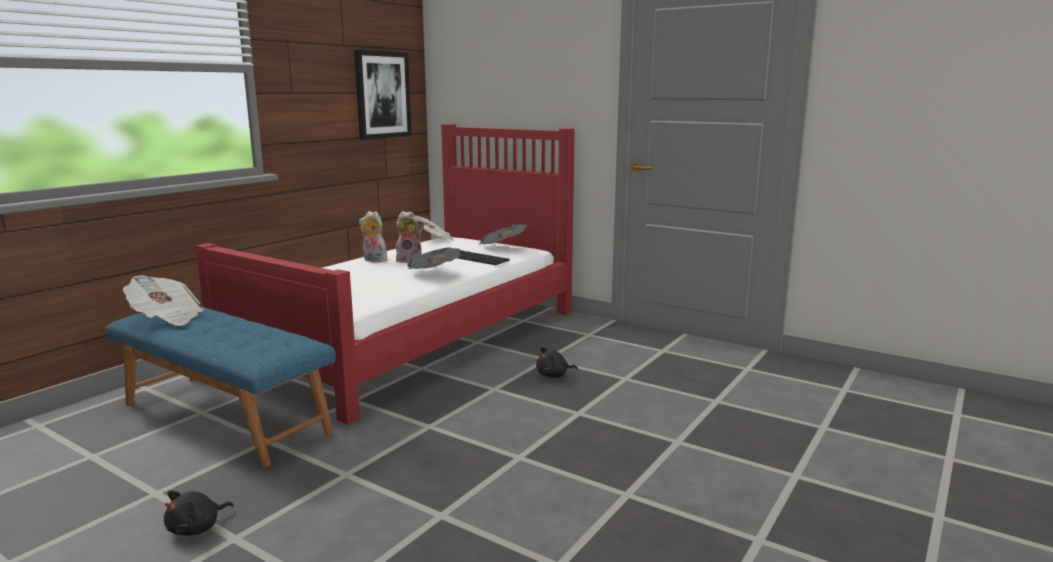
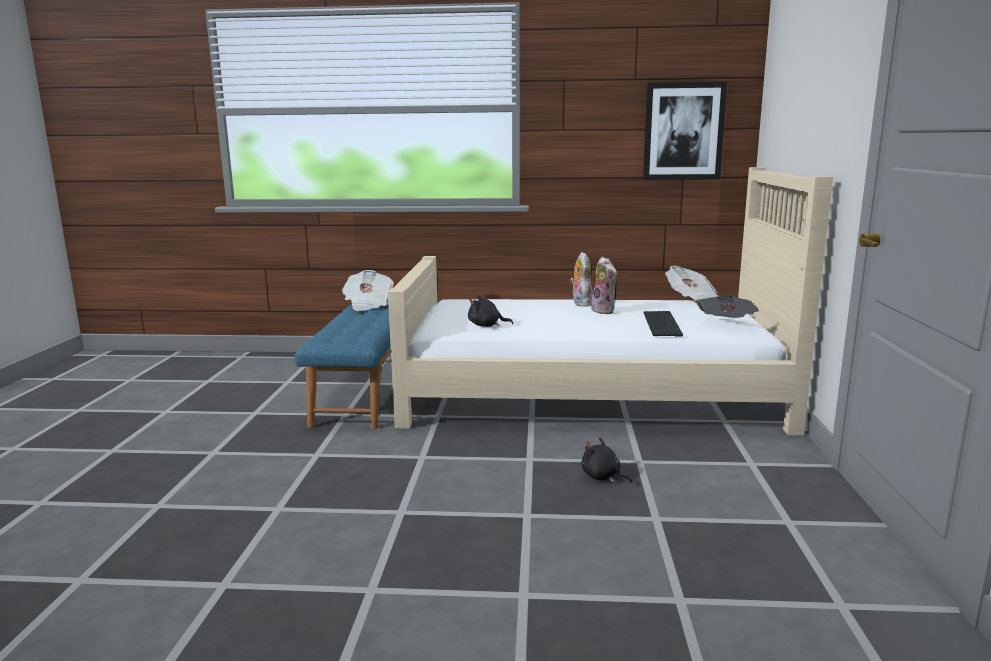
camera: 60 degrees right, 0 degrees up
(197, 528) = (220, 438): black plush toy -> black plush toy (486, 326)
(414, 338) = (590, 394): red bed -> beige bed
(434, 274) = (577, 326): newspaper -> none

